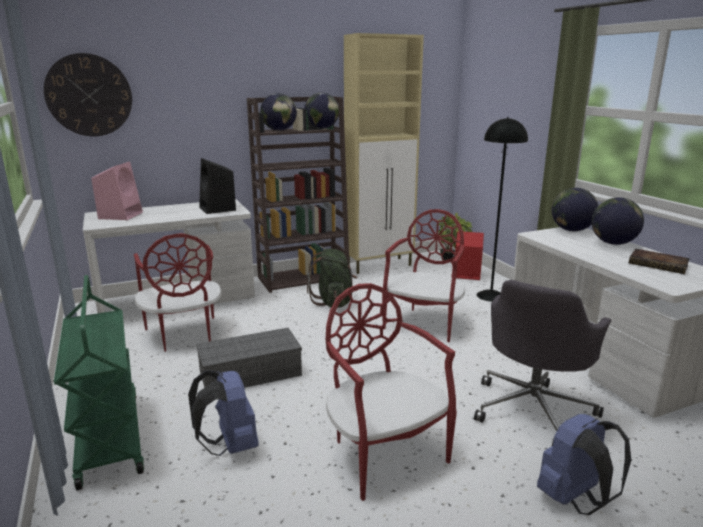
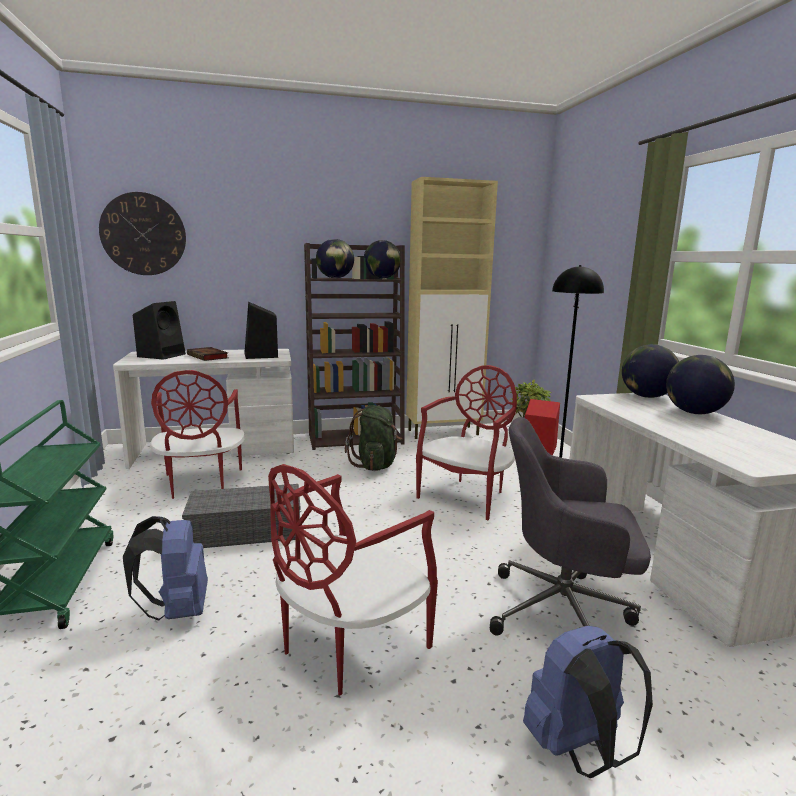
camera: 10 degrees right, 5 degrees down
(121, 215) = (162, 355): pink speaker -> black speaker
(383, 453) = (348, 645): red chair -> red chair turned 120 degrees counterclockwise
(533, 409) = (564, 613): grey office chair -> grey office chair turned 60 degrees clockwise
(659, 265) = (748, 440): book -> book (208, 357)

